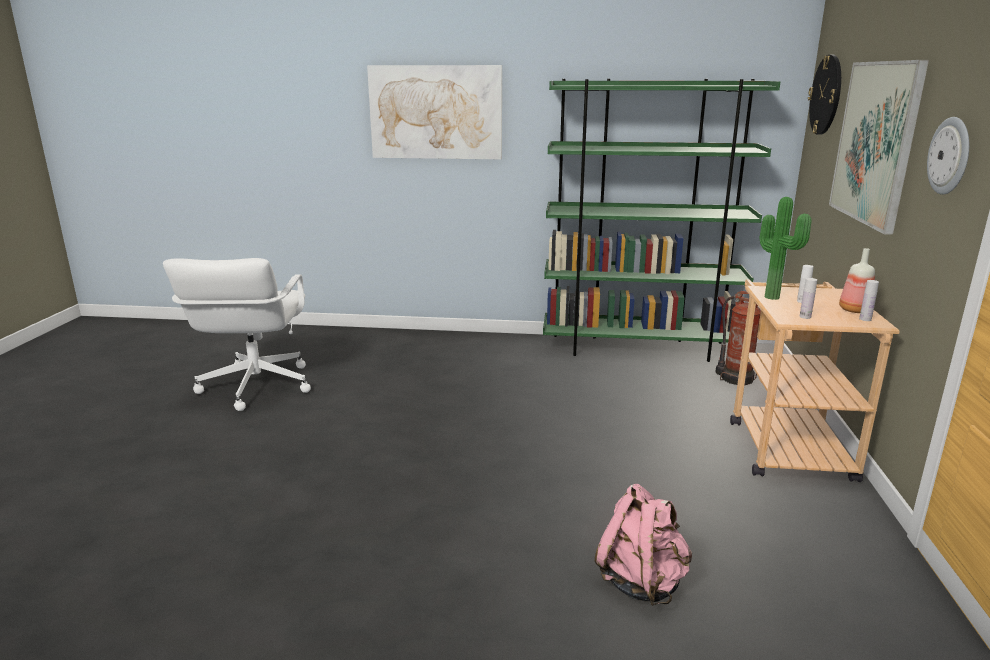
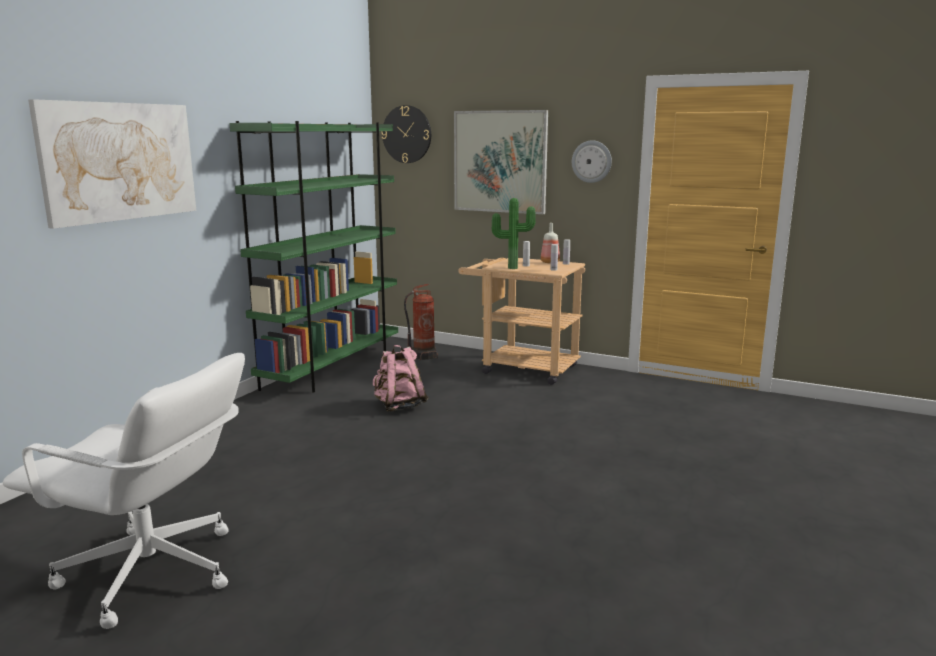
camera: 70 degrees left, 5 degrees down
(641, 581) = (647, 437): pink backpack -> pink backpack (399, 406)

